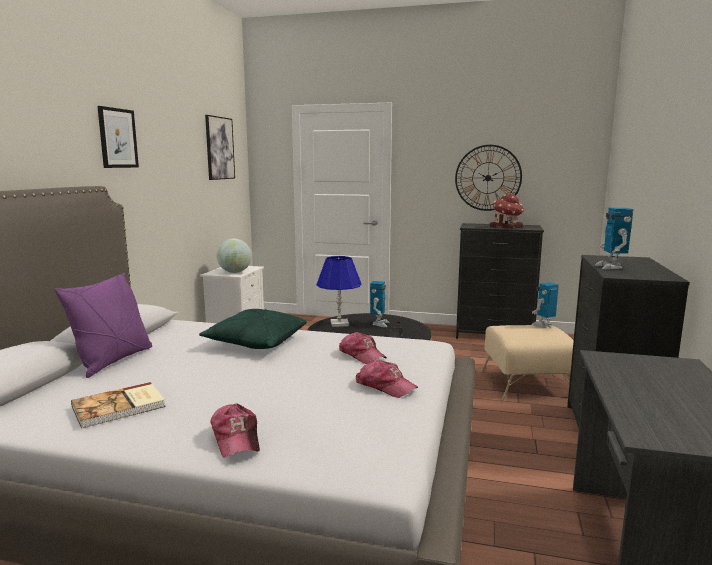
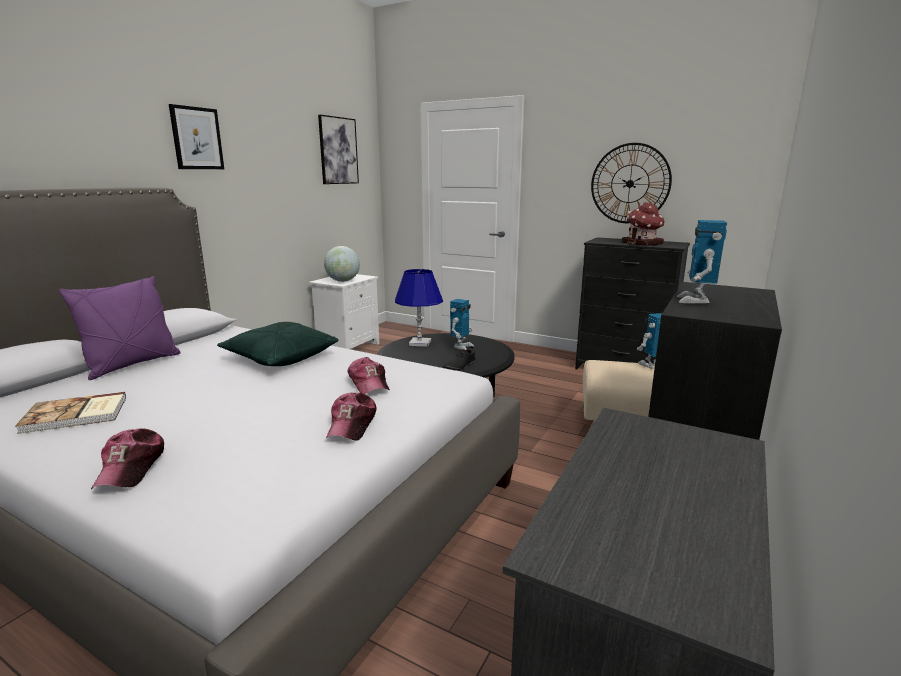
camera: 15 degrees right, 5 degrees up
(385, 386) = (352, 425): cap -> cap turned 45 degrees clockwise

